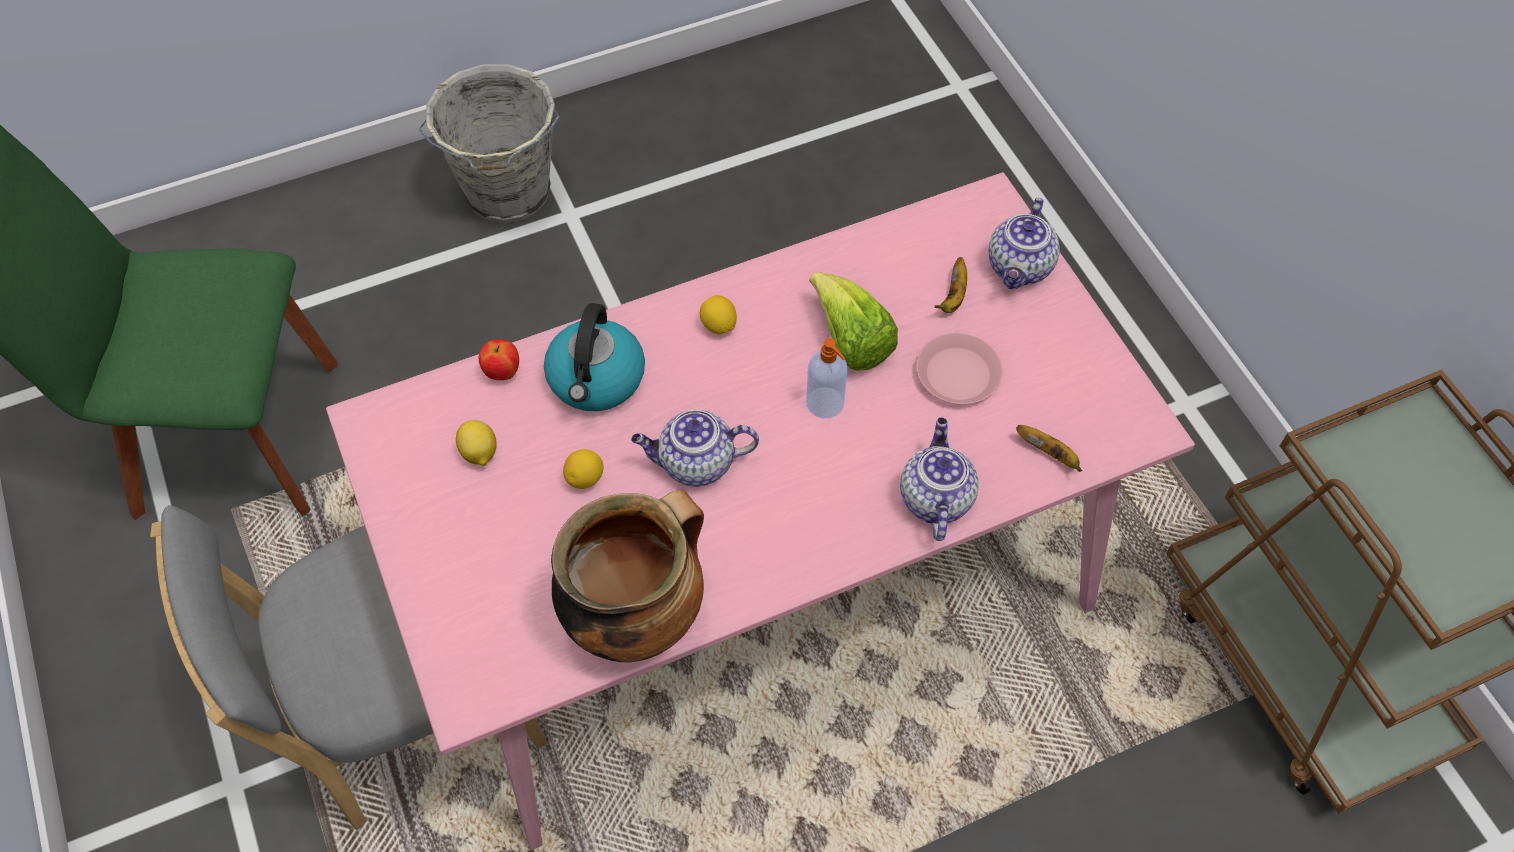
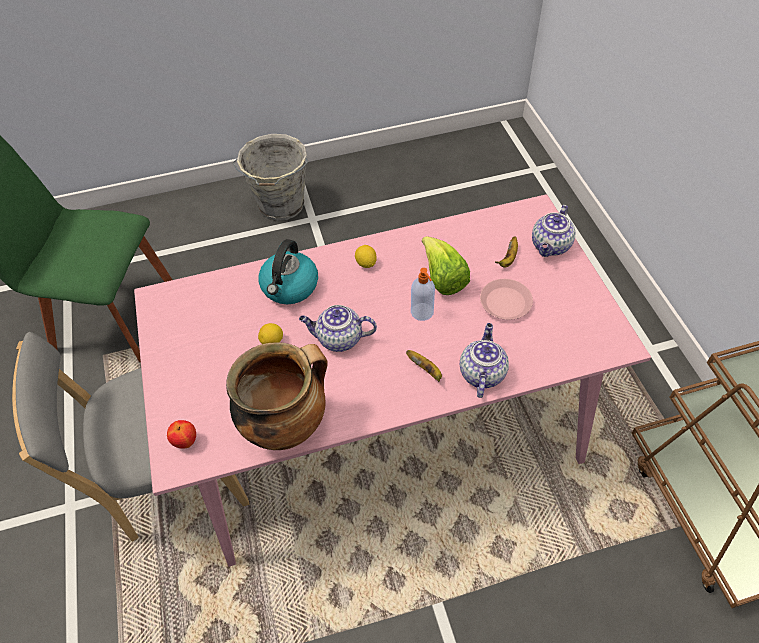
camera: 10 degrees right, 5 degrees down
(479, 453) = (214, 322): lemon -> none
(502, 373) = (237, 279): apple -> apple (186, 441)
(1049, 453) = (557, 354): banana -> banana (426, 370)

